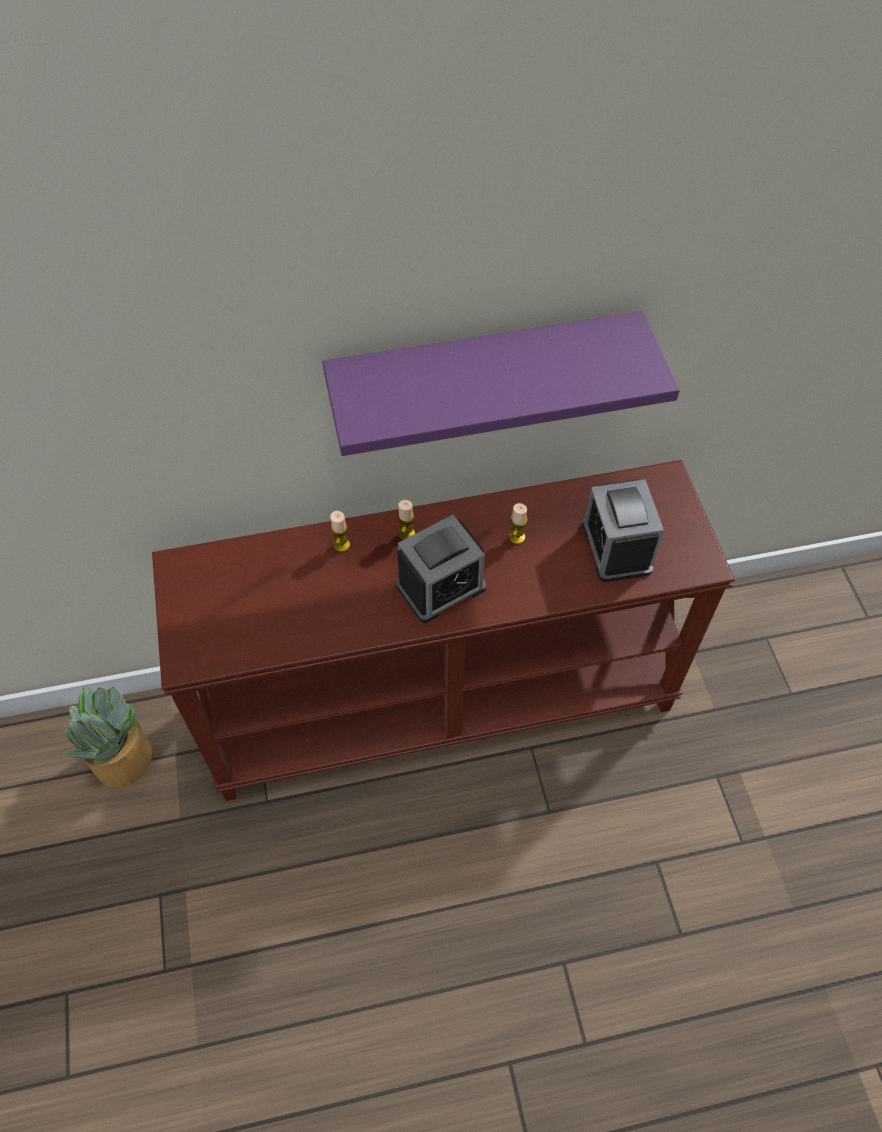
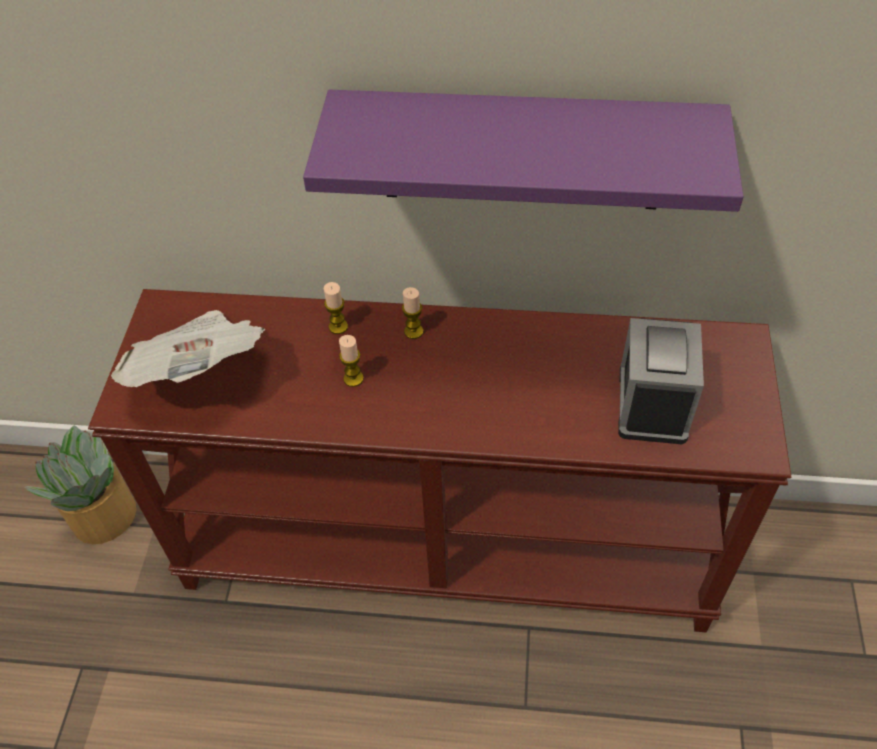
camera: 20 degrees right, 5 degrees down
(238, 614) = (199, 371): none -> newspaper
(441, 587) = (429, 396): alarm clock -> none
(516, 537) = (537, 364): candle -> candle (353, 378)

